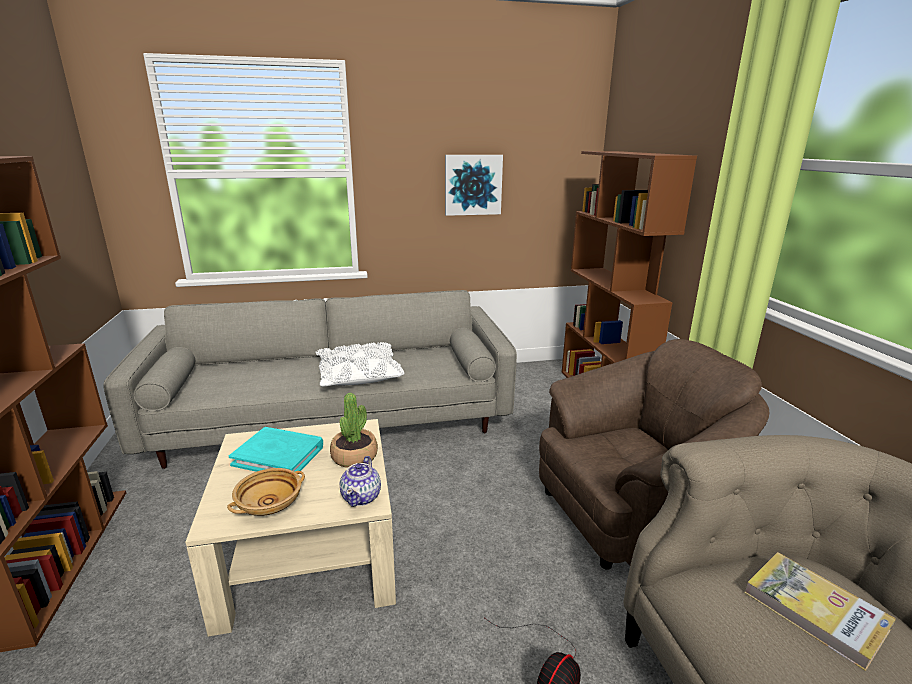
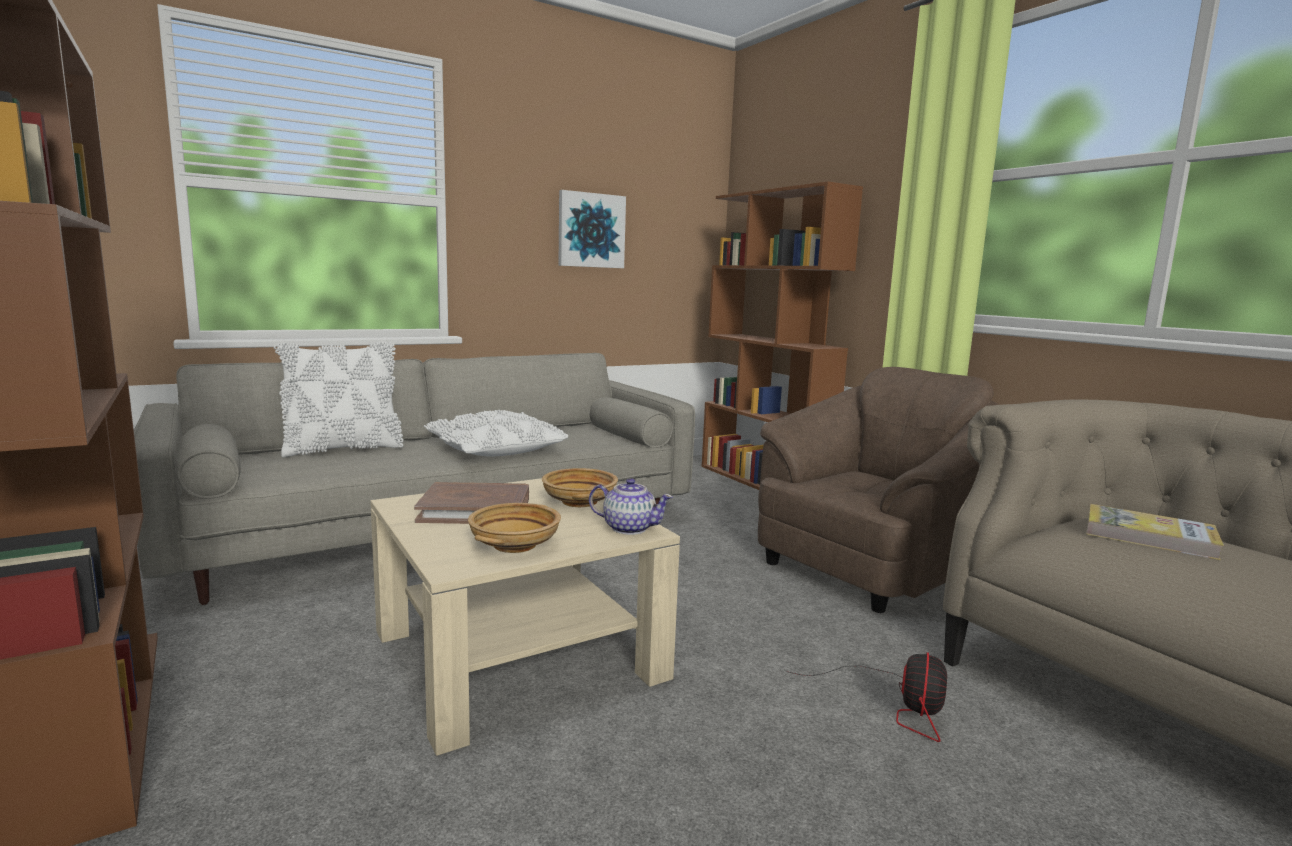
camera: 20 degrees left, 10 degrees down
(264, 364) = (343, 449): none -> white pillow
(279, 455) = (475, 509): turquoise book -> brown book
(354, 456) = (580, 502): potted plant -> beige bowl
(362, 497) = (628, 528): teapot -> teapot turned 60 degrees counterclockwise

